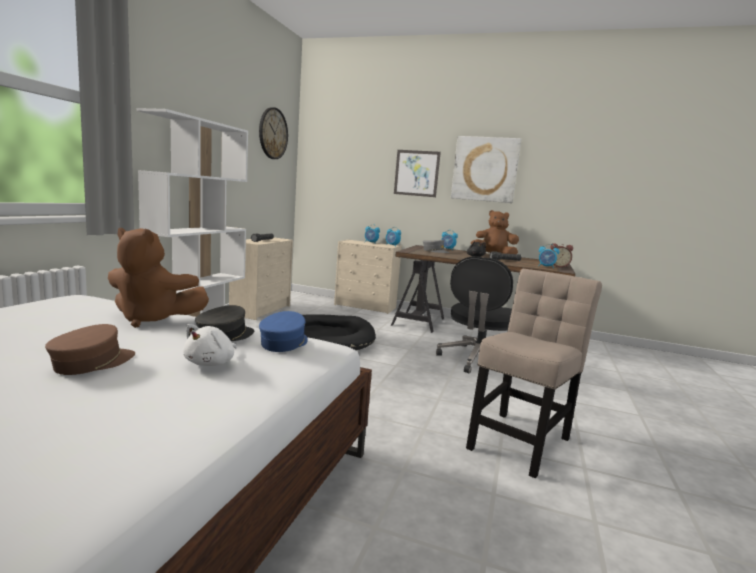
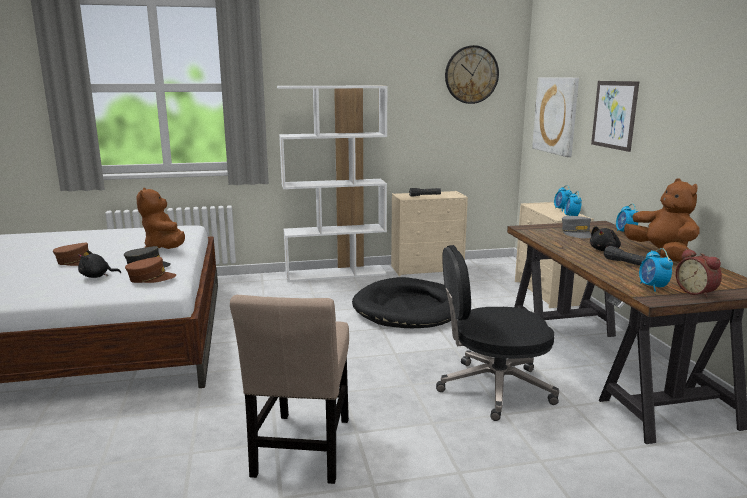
camera: 60 degrees right, 5 degrees up
(211, 363) = (97, 276): white plush toy -> black plush toy
(284, 343) = (151, 278): blue cap -> brown cap
(485, 169) = (686, 108): picture -> picture (556, 115)
(520, 440) = (302, 451): beige chair -> beige chair turned 90 degrees clockwise

